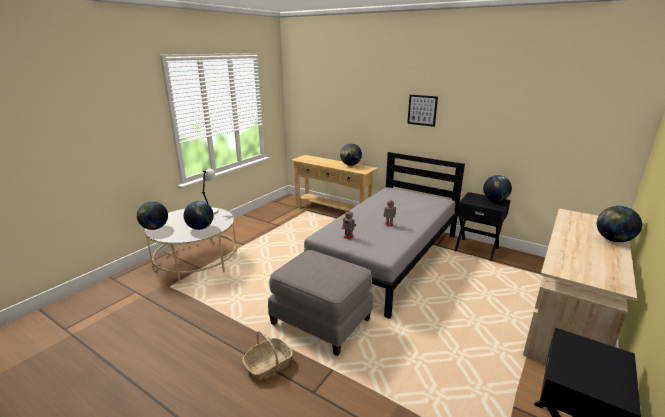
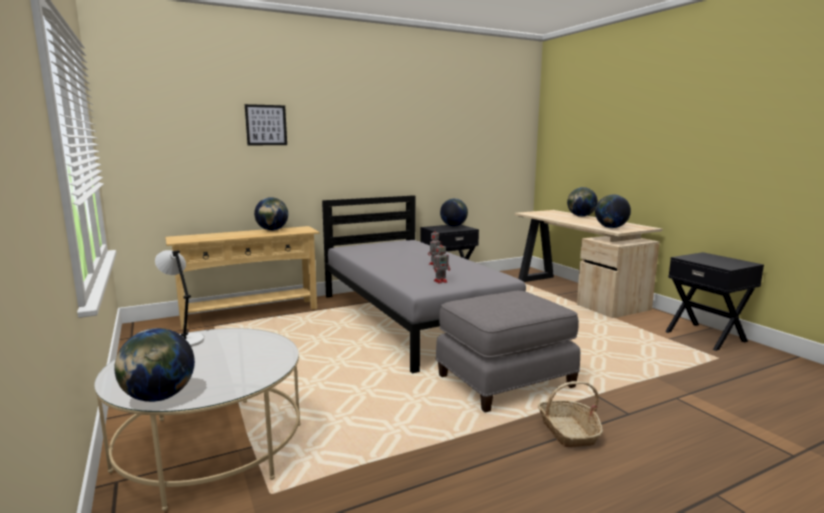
camera: 60 degrees left, 10 degrees down
(200, 228) = (247, 356): globe -> globe (611, 228)
(422, 110) = (357, 140): picture -> picture (266, 125)

